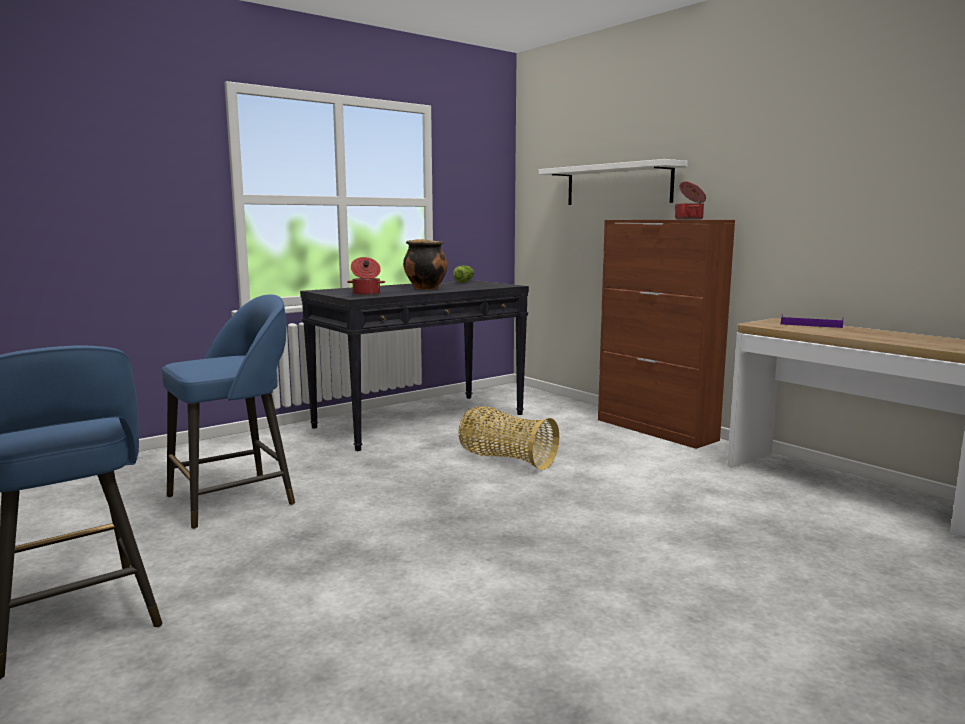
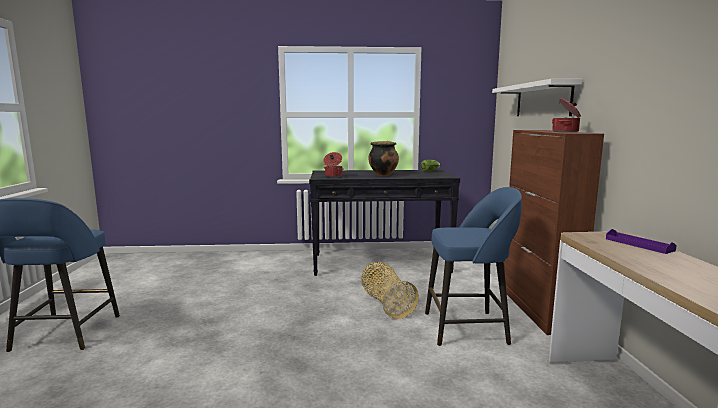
camera: 35 degrees right, 0 degrees up
(235, 499) = (216, 289): blue stool -> blue stool (468, 328)

